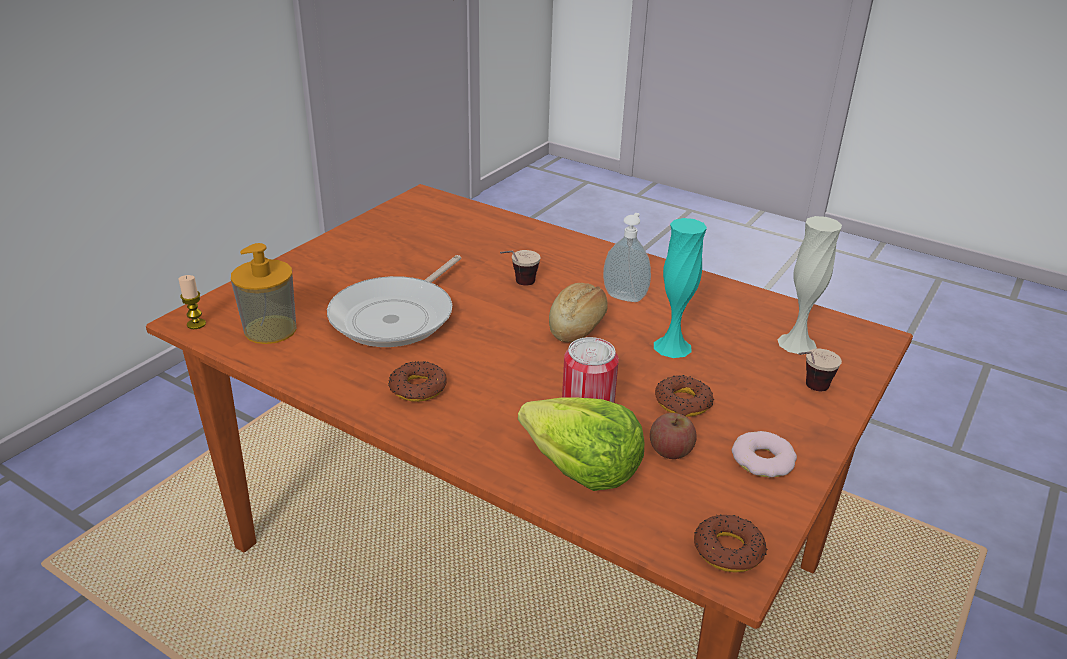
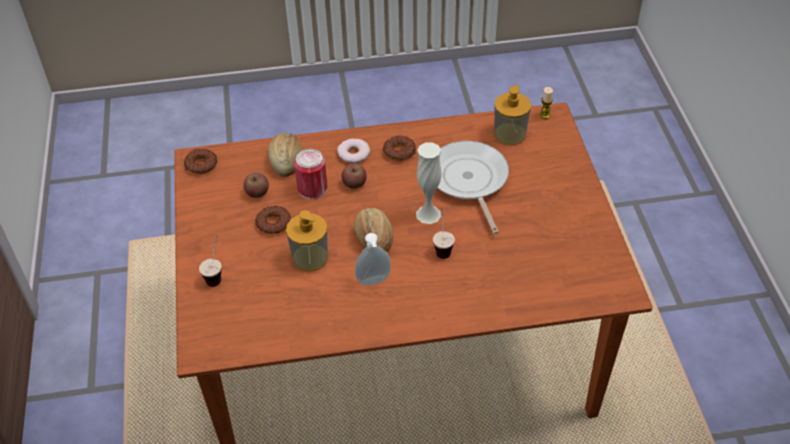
camera: 140 degrees right, 15 degrees up
(526, 386) = (354, 183): none -> apple
(581, 469) = (286, 161): lettuce -> bread
(672, 347) = (310, 258): turquoise vase -> soap dispenser
(763, 460) = (213, 214): donut -> donut (353, 154)
(797, 343) = (243, 310): white vase -> white vase (428, 214)

